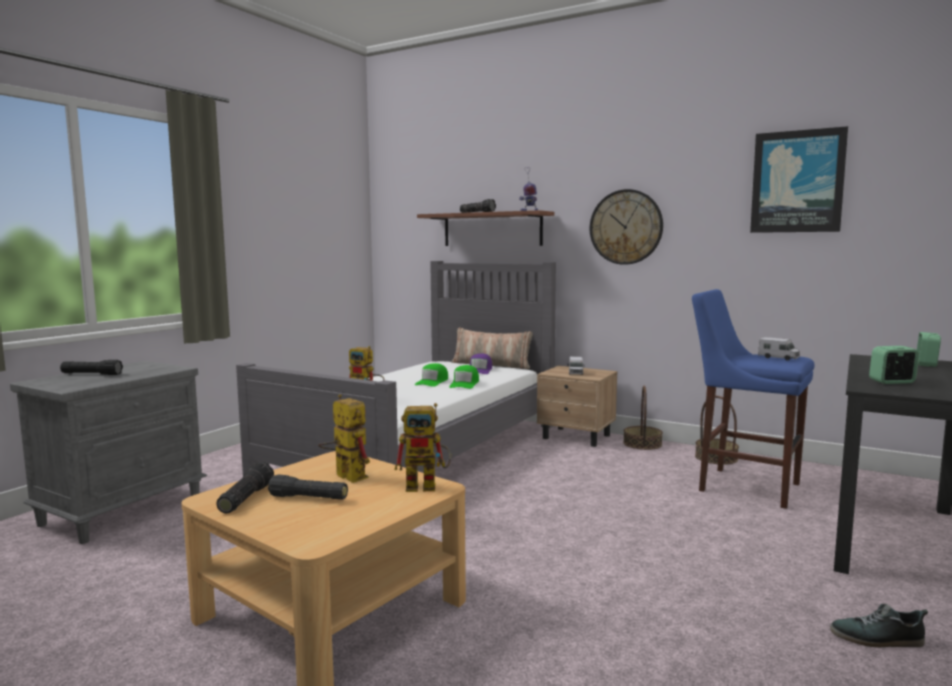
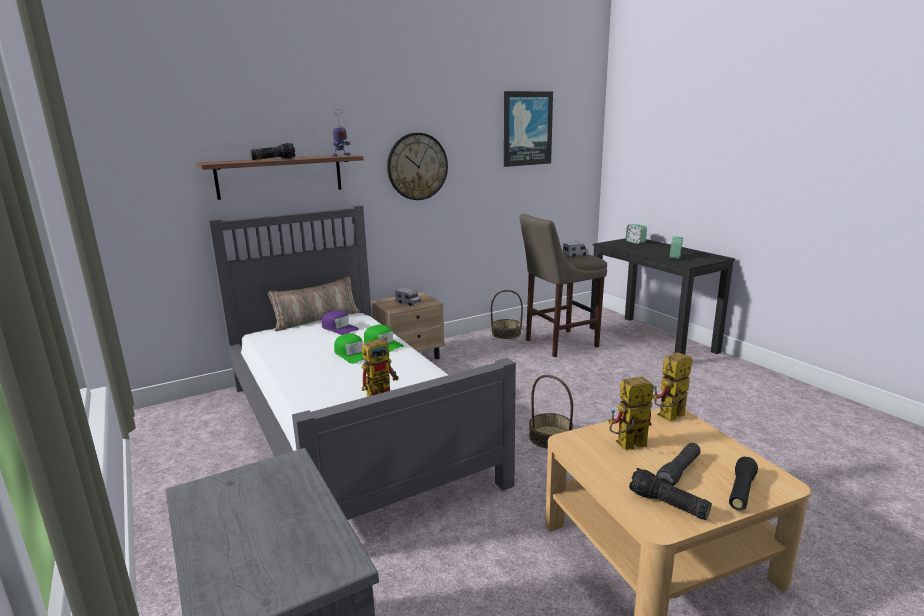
camera: 60 degrees left, 10 degrees up
(91, 375) = (238, 543): black flashlight -> black flashlight (741, 491)
(428, 486) = (669, 418): toy robot -> toy robot turned 150 degrees counterclockwise
(642, 444) = (454, 342): basket -> basket (550, 437)
(743, 486) = (558, 344): blue stool -> beige stool
(877, 638) = (747, 384): shoe -> none

